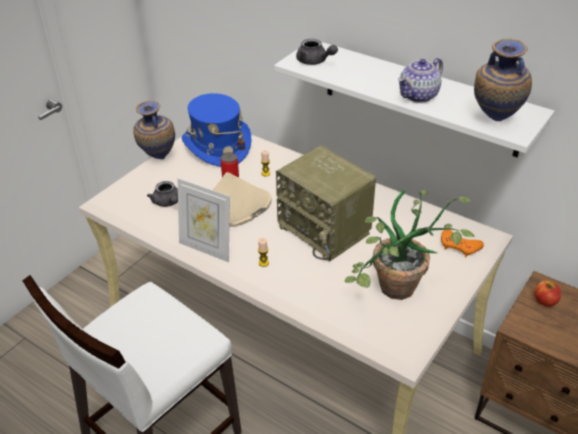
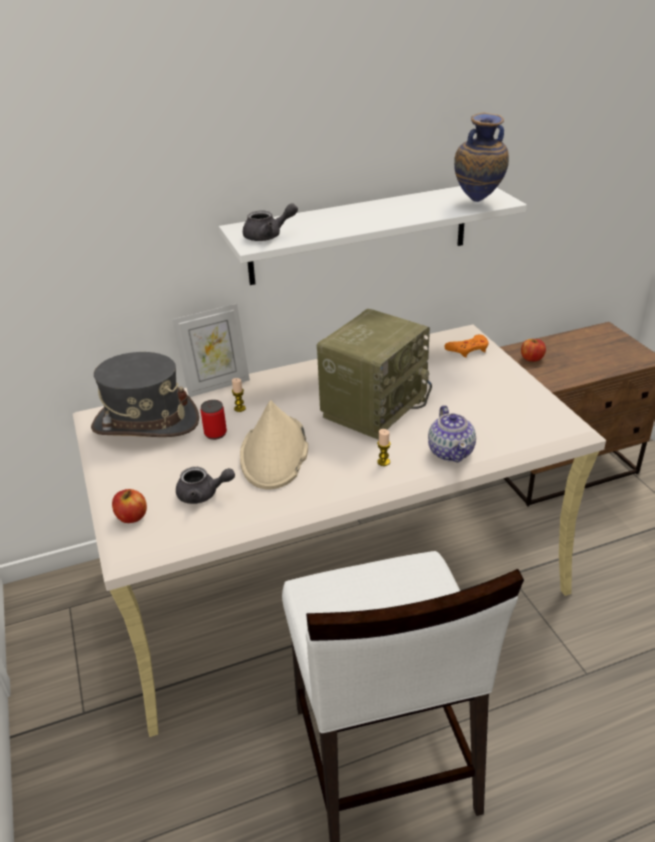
camera: 55 degrees left, 5 degrees down
(129, 187) = (131, 517): none -> apple
(158, 159) = (106, 474): vase -> none
(206, 248) = (319, 492): picture frame -> picture frame (217, 385)
(217, 146) = (145, 423): blue hat -> grey hat
(326, 230) = (374, 406): radio -> radio turned 45 degrees counterclockwise
(395, 294) = (499, 403): potted plant -> none
(419, 95) = (399, 214): teapot -> teapot (451, 451)

